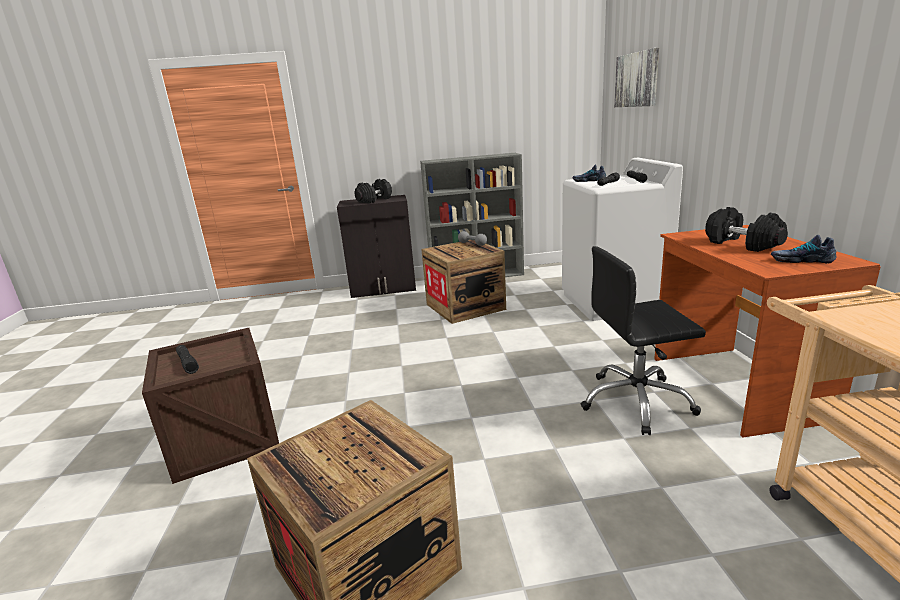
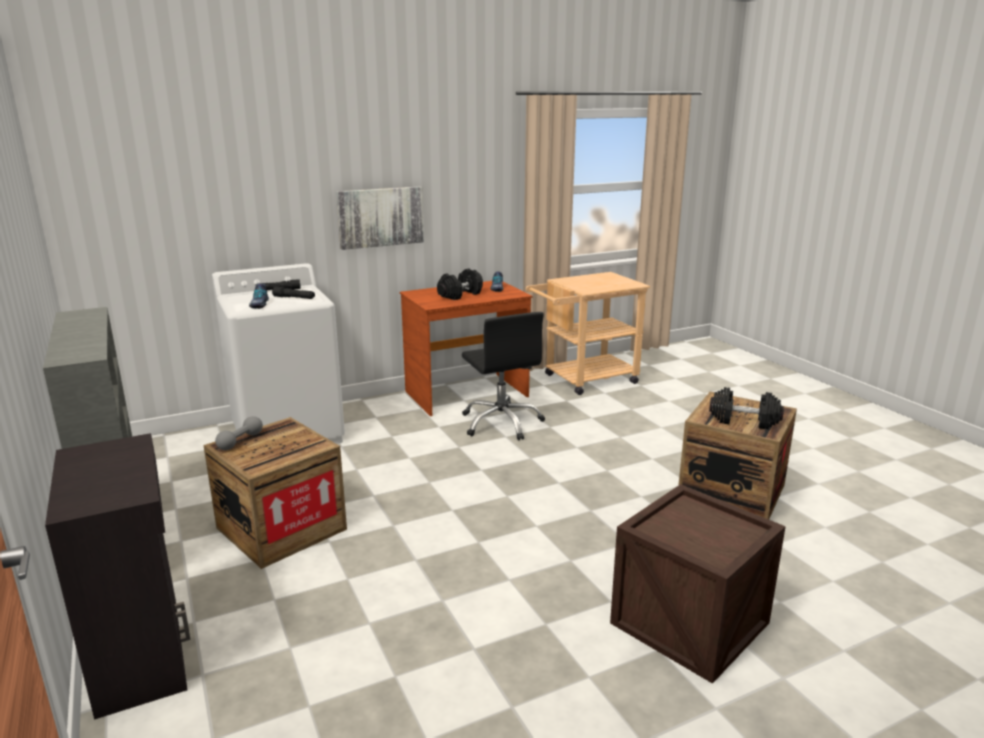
camera: 110 degrees left, 0 degrees up
(187, 363) = (715, 538): black flashlight -> none
(374, 200) = (108, 470): black dumbbell -> black dumbbell (744, 420)
(637, 79) = (161, 181): picture -> picture (380, 217)

